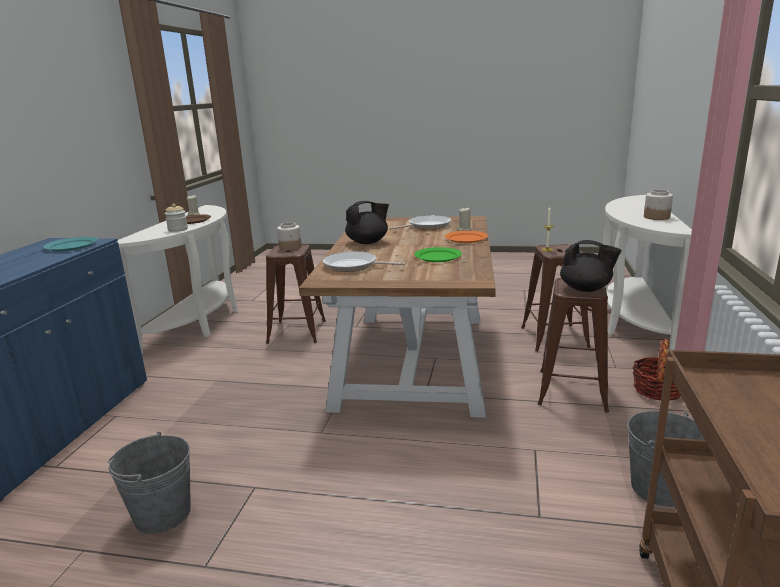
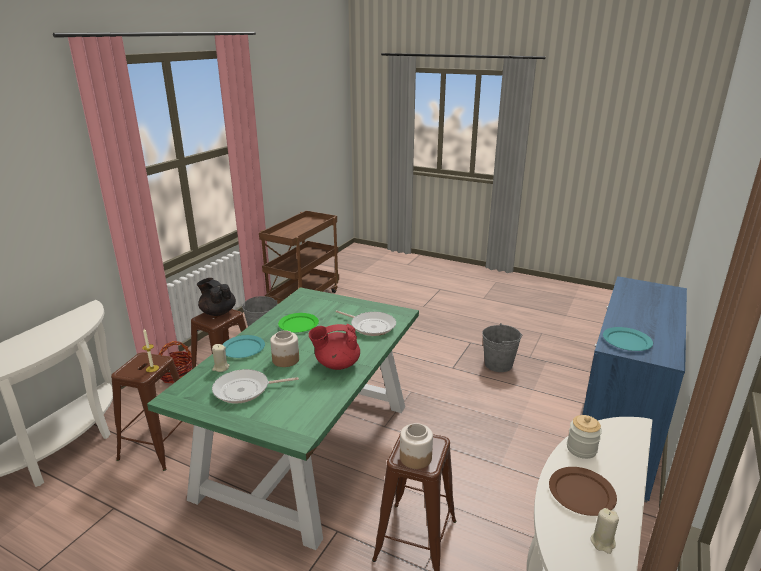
camera: 165 degrees left, 5 degrees up
(368, 242) = (336, 364): black teapot -> red teapot
(414, 359) = (308, 447): brown dining table -> green dining table
(466, 238) = (243, 349): orange plate -> turquoise plate
(657, 217) = (47, 331): jar -> jar (285, 360)

